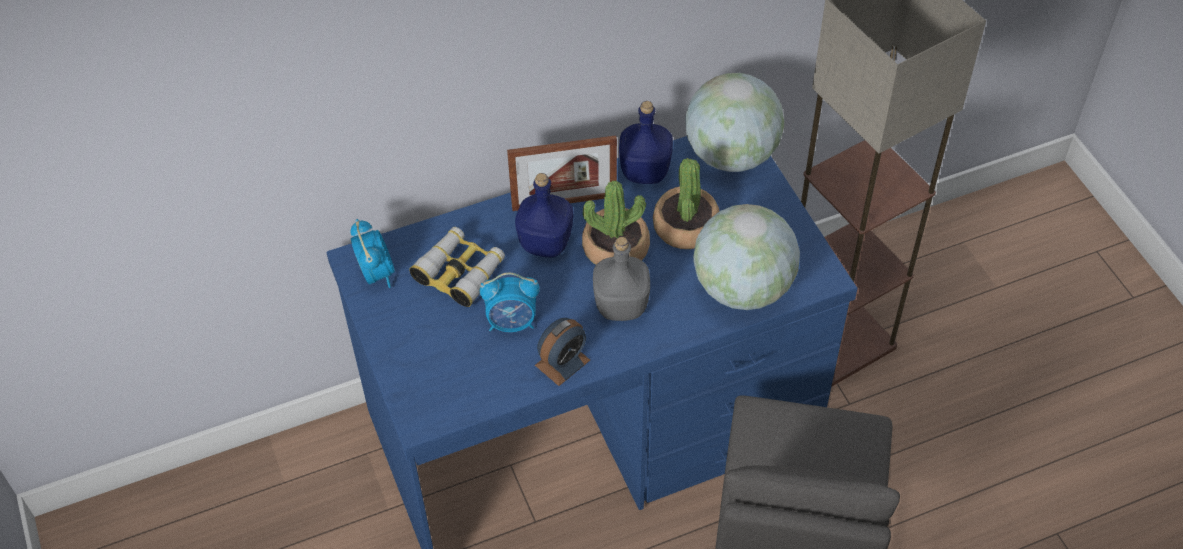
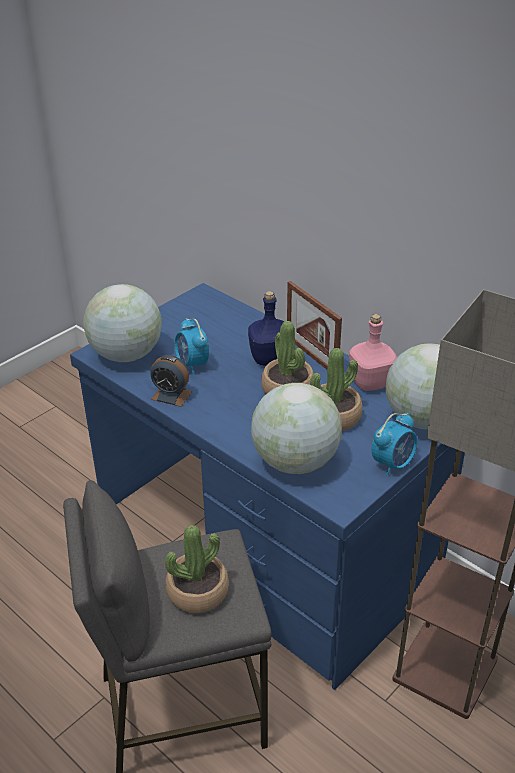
camera: 65 degrees right, 15 degrees down
(376, 273) = (197, 303): alarm clock -> alarm clock (393, 463)
(447, 385) = (126, 355): none -> globe
(460, 272) = (220, 332): binoculars -> none
(622, 306) = (238, 407): grey bottle -> none
(644, 171) = (370, 382): blue bottle -> pink bottle
(820, 459) = (197, 591): none -> potted plant

